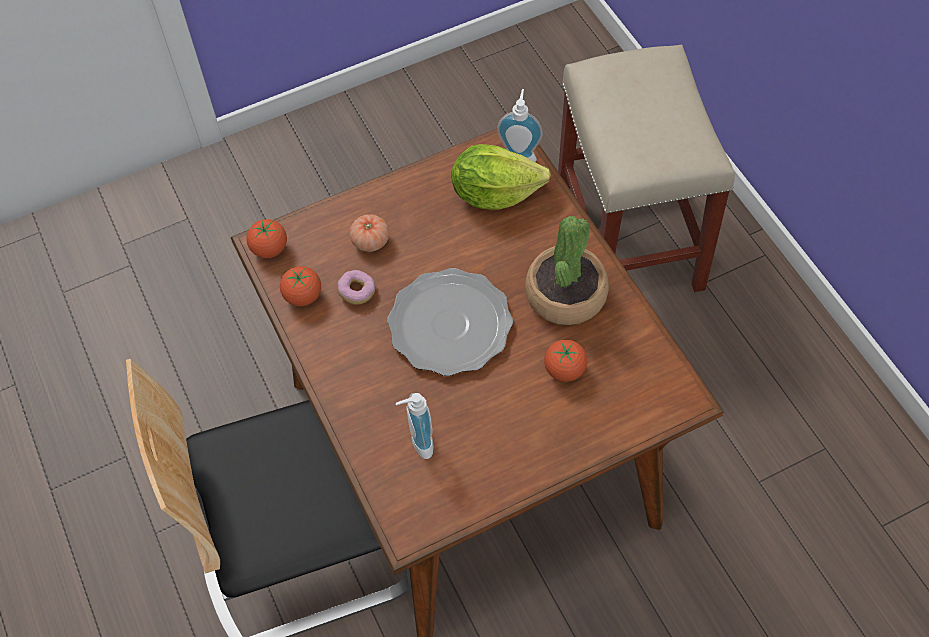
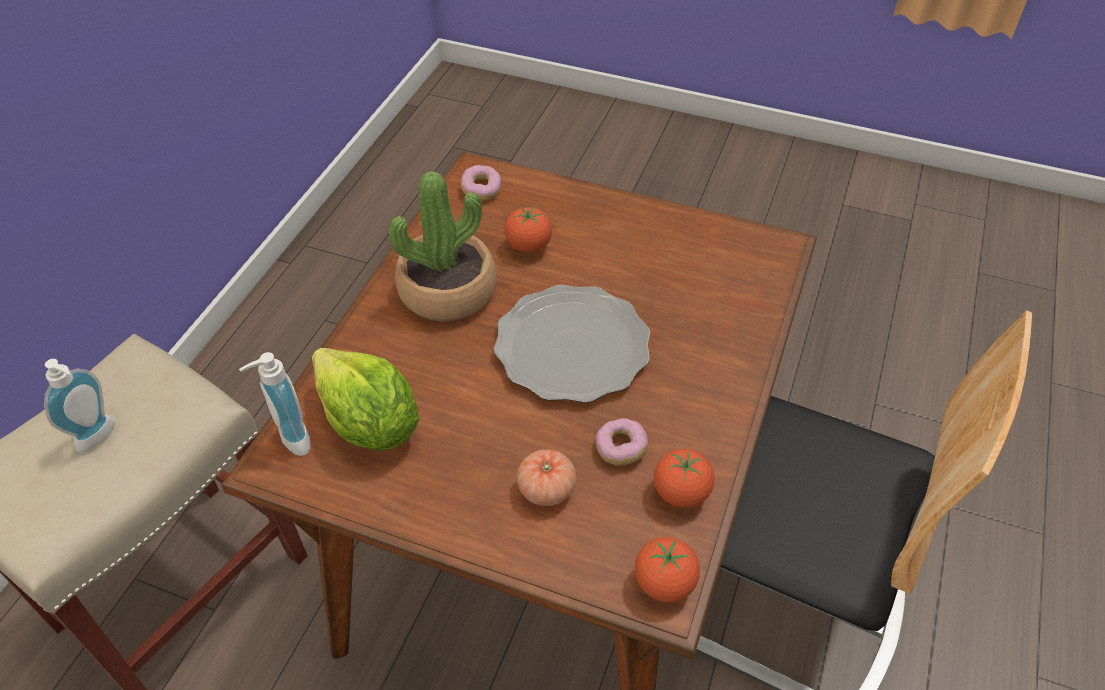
camera: 135 degrees left, 10 degrees down
(417, 443) = (708, 288): soap dispenser -> soap dispenser (100, 437)
(655, 385) = (481, 190): none -> donut

